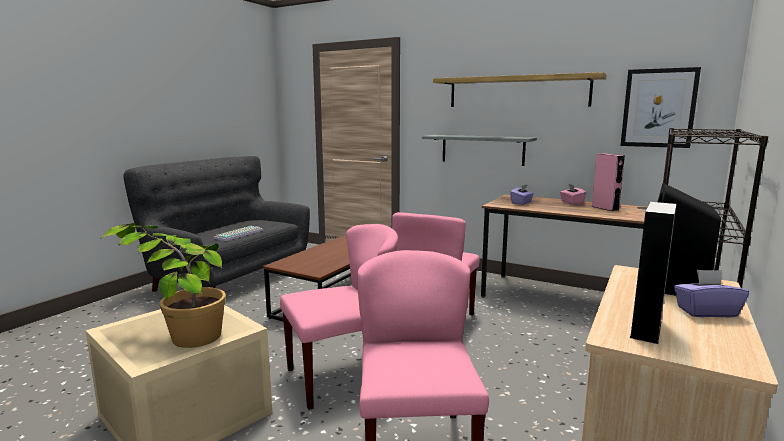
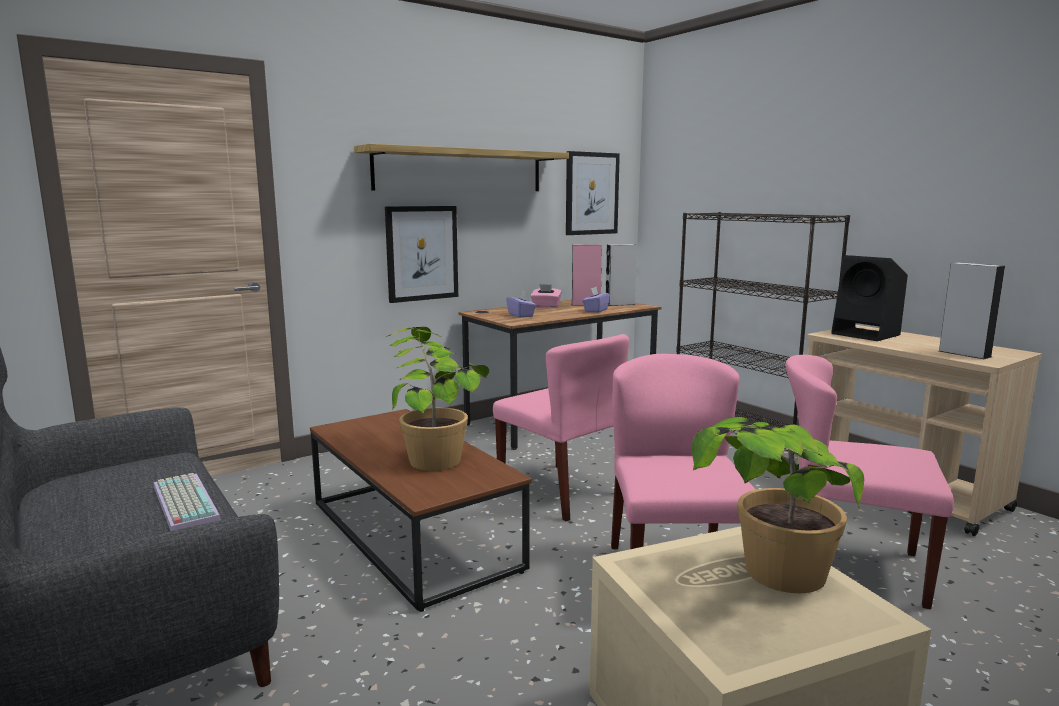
camera: 65 degrees left, 0 degrees up
(339, 255) = (432, 451): none -> potted plant
(482, 149) = (422, 253): grey shelf -> picture
(633, 214) = (620, 304): none -> grey speaker
(706, 312) = (925, 340): purple tissue box -> purple tissue box (595, 310)

